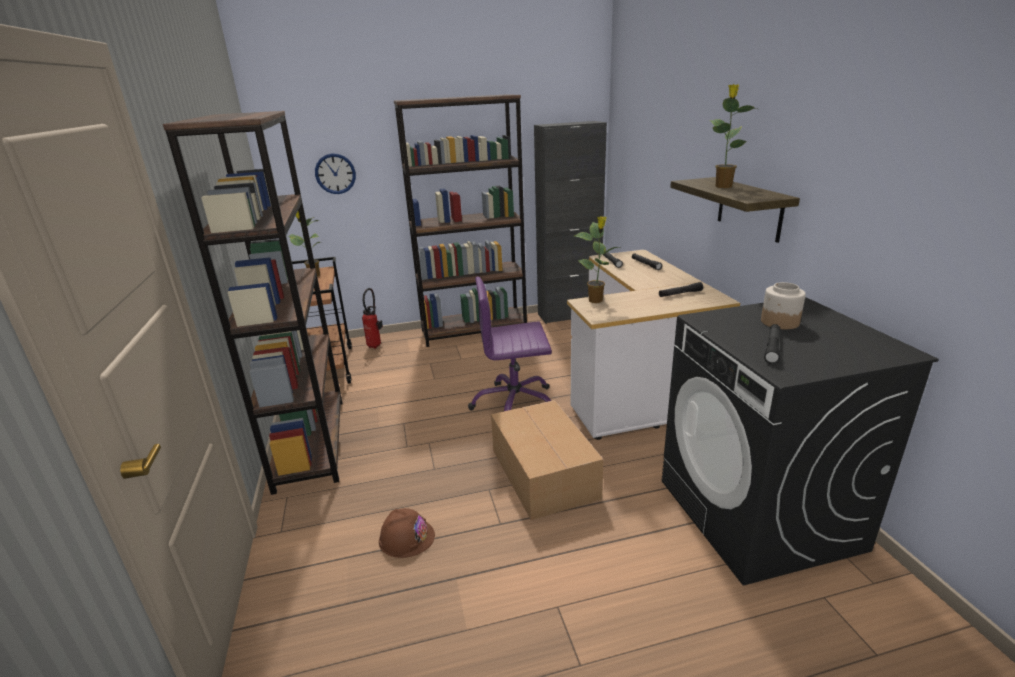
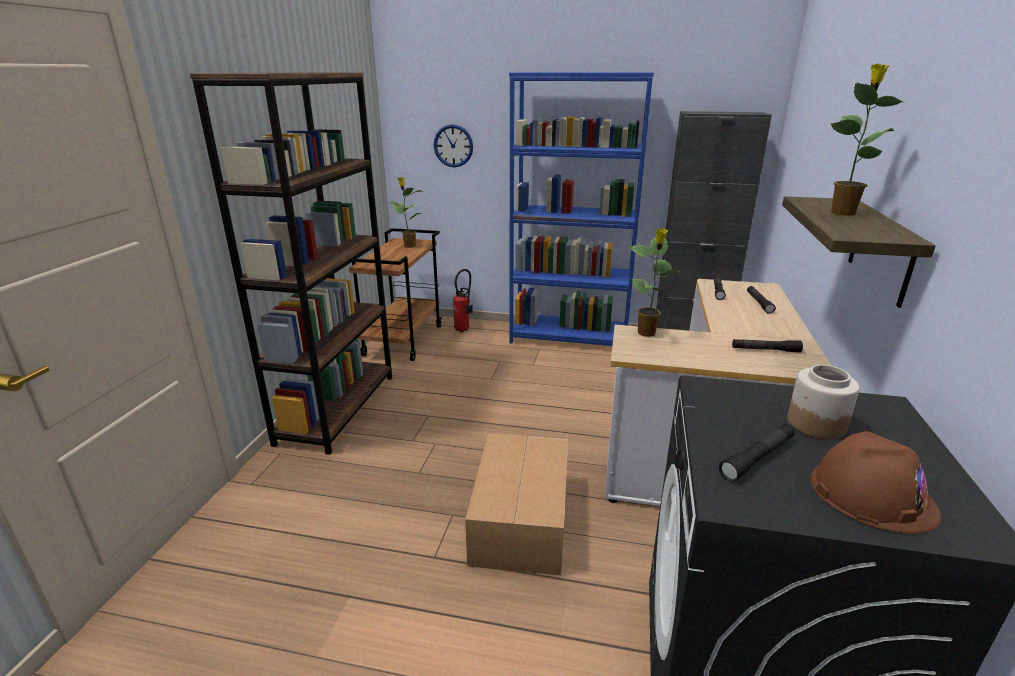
camera: 25 degrees right, 0 degrees up
(406, 537) = (340, 534): brown hard hat -> brown hard hat (872, 495)
(474, 331) = (569, 338): brown bookcase -> blue bookcase
(515, 405) = (549, 431): purple office chair -> none

